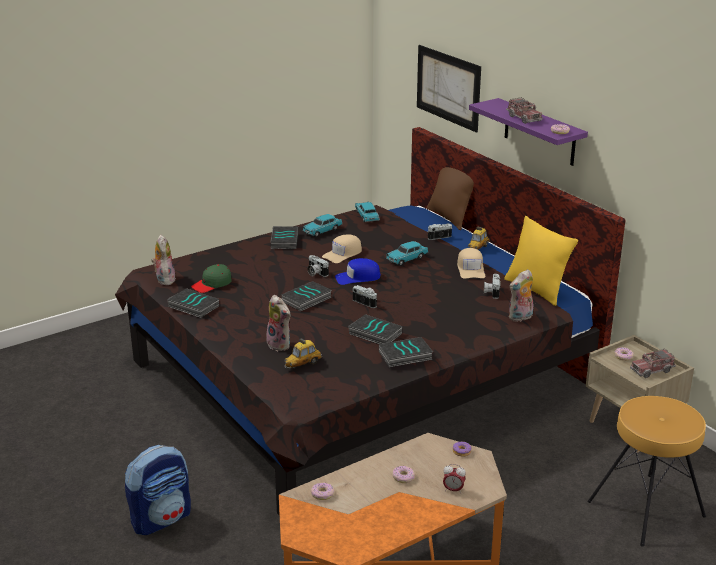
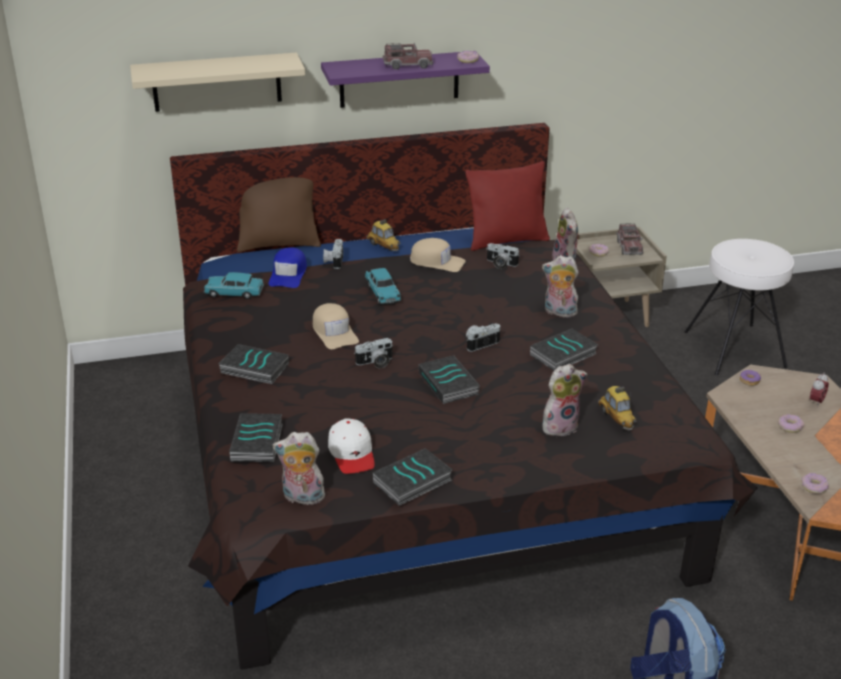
camera: 70 degrees left, 5 degrees up
(212, 284) = (352, 453): green cap -> white cap
(322, 231) = (249, 333): turquoise toy car -> none
(357, 277) = (411, 336): blue cap -> blue cap (288, 274)
(405, 356) = (623, 347): book -> book (258, 443)
(436, 324) = (559, 312): none -> plush toy
(448, 87) = (217, 82): picture -> beige shelf
(536, 289) = (506, 240): yellow pillow -> red pillow
(647, 509) = (735, 349): brown stool -> white stool

